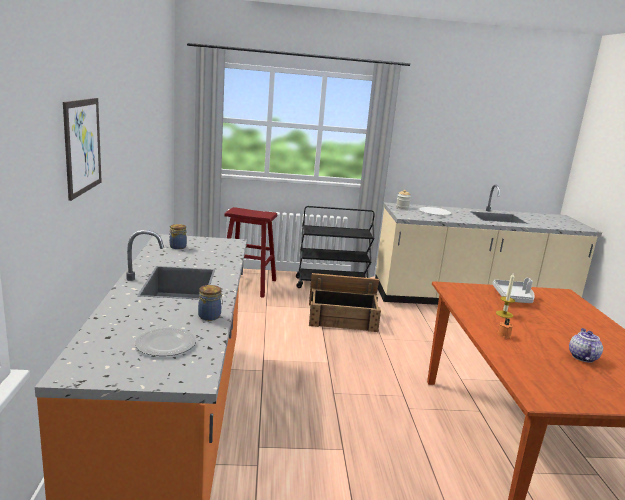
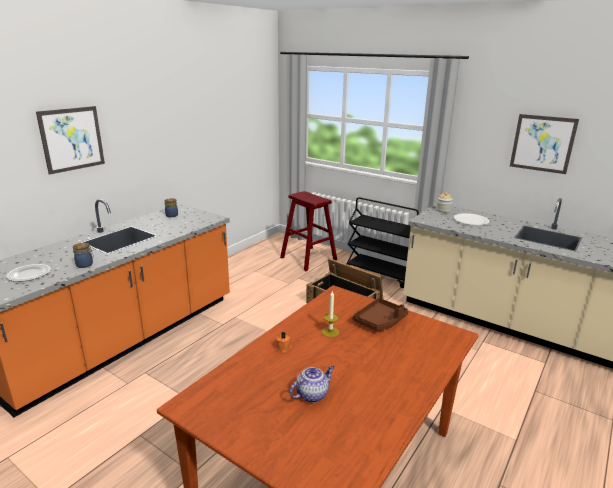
camera: 40 degrees right, 5 degrees up
(466, 141) = (542, 143): none -> picture
(513, 297) = (380, 321): grey tray -> brown tray

